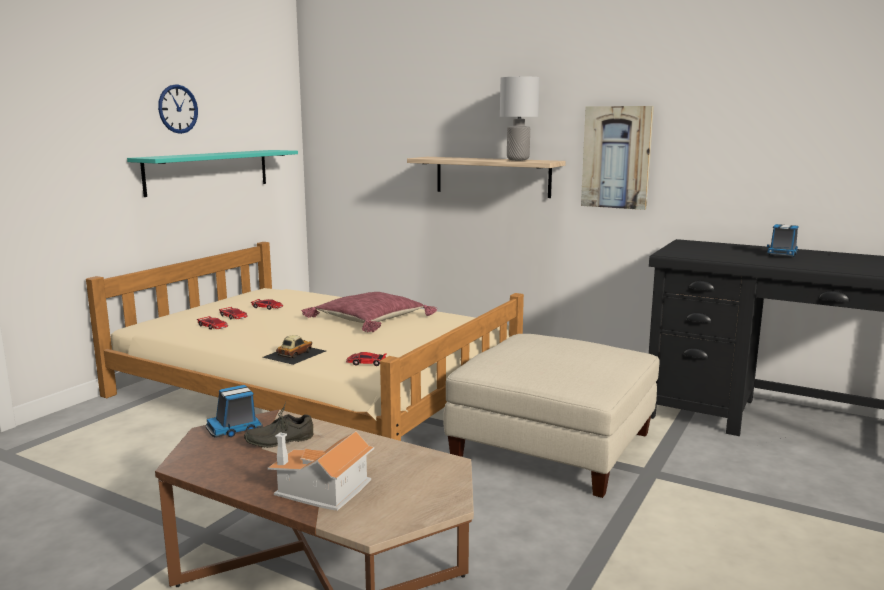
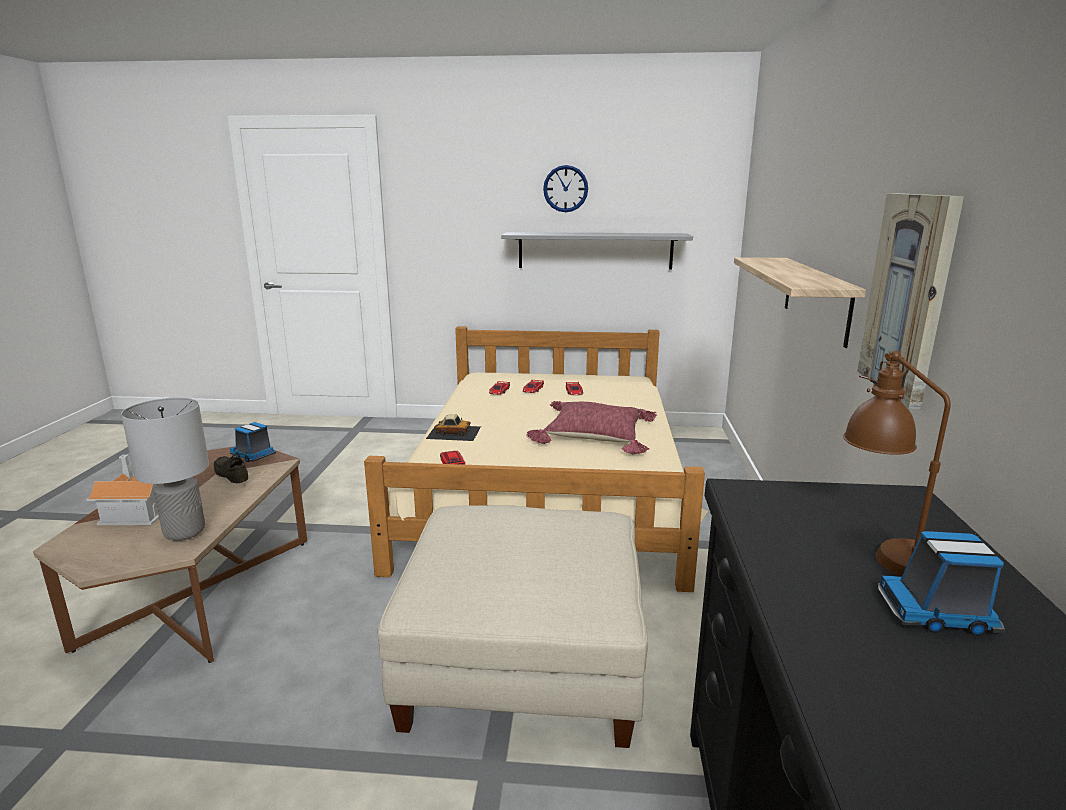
camera: 65 degrees right, 5 degrees up
(208, 171) = (595, 250): turquoise shelf -> grey shelf
(517, 160) = (799, 278): grey table lamp -> grey table lamp (185, 534)
(733, 250) = (885, 549): none -> brown table lamp

